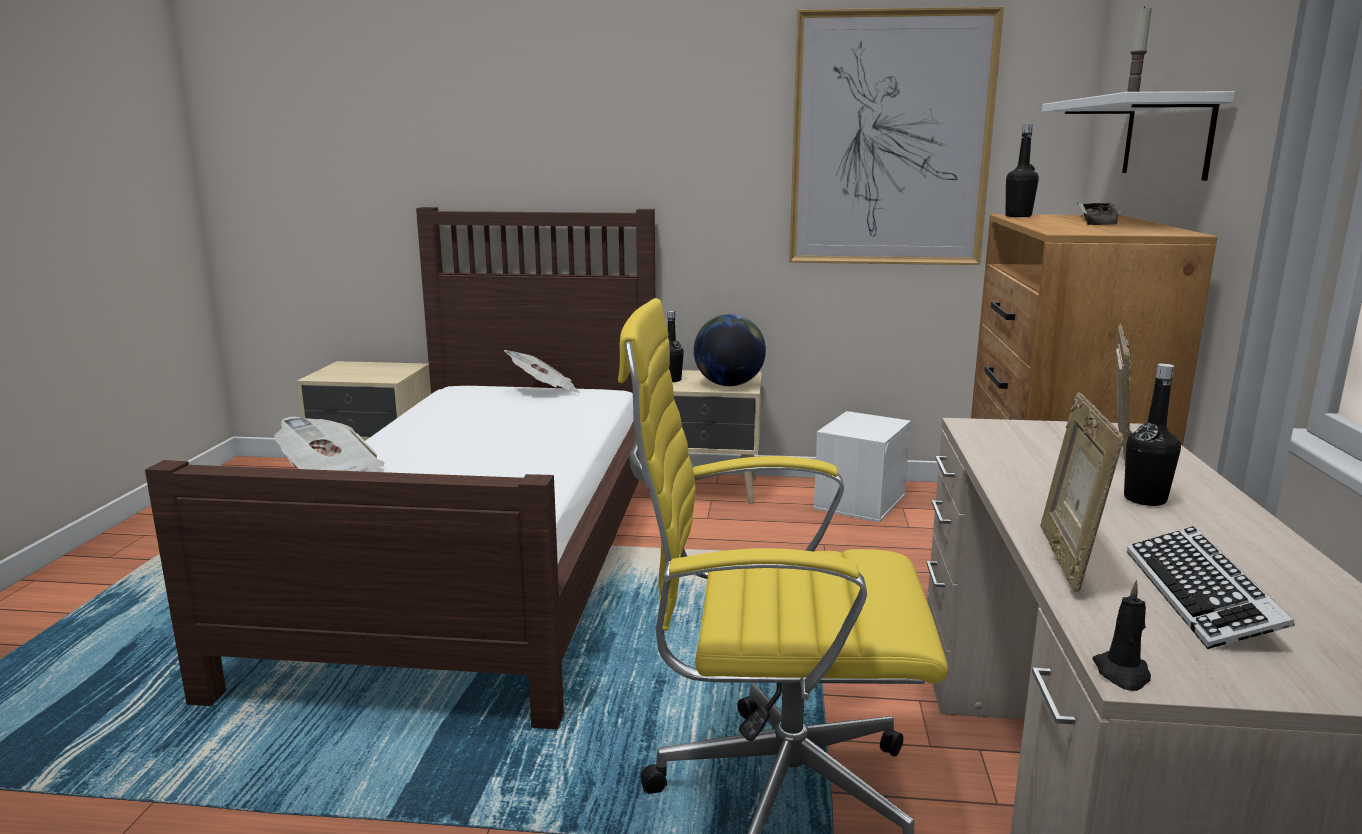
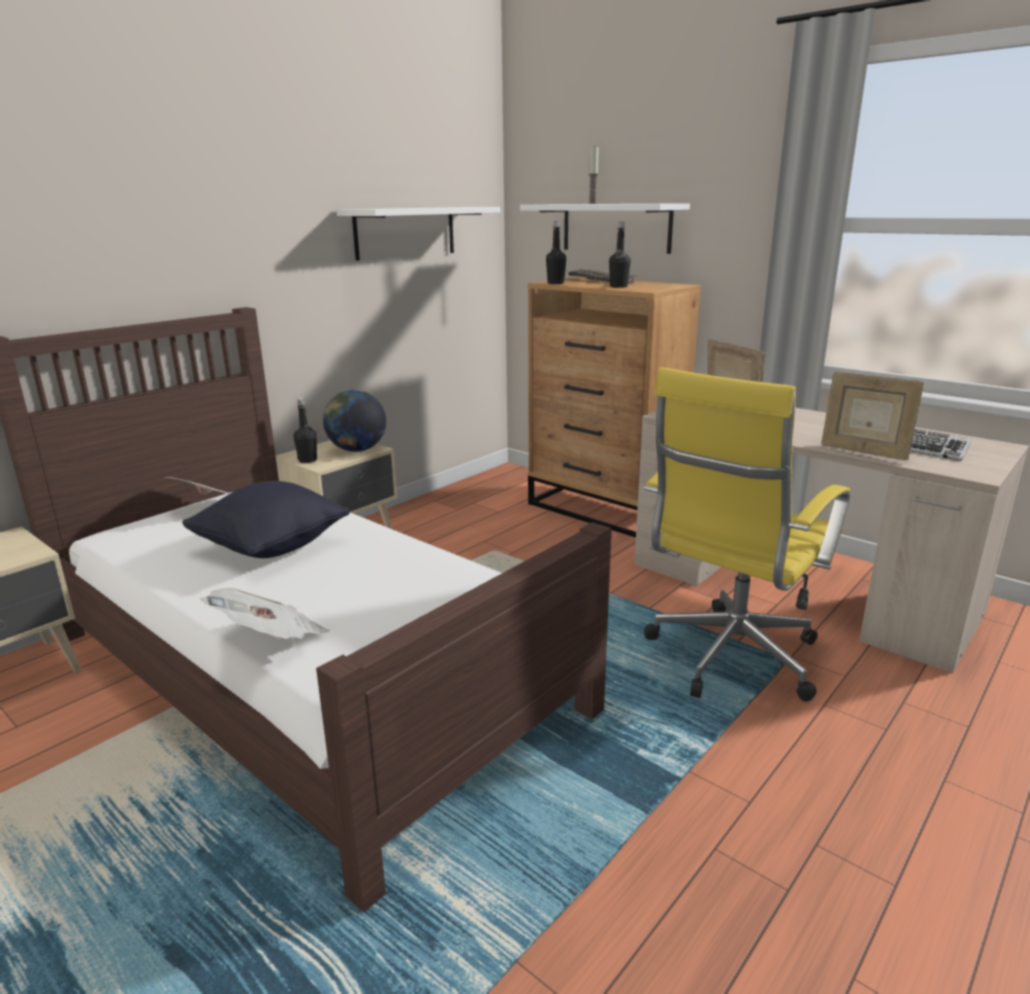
camera: 55 degrees left, 5 degrees up
(492, 429) = (271, 547): none -> black pillow
(859, 501) = (445, 509): white storage box -> none
(890, 140) = (405, 232): picture -> white shelf
(1122, 674) = (979, 477): black candle -> none
(1145, 499) = (803, 422): black bottle -> black bottle (618, 287)

